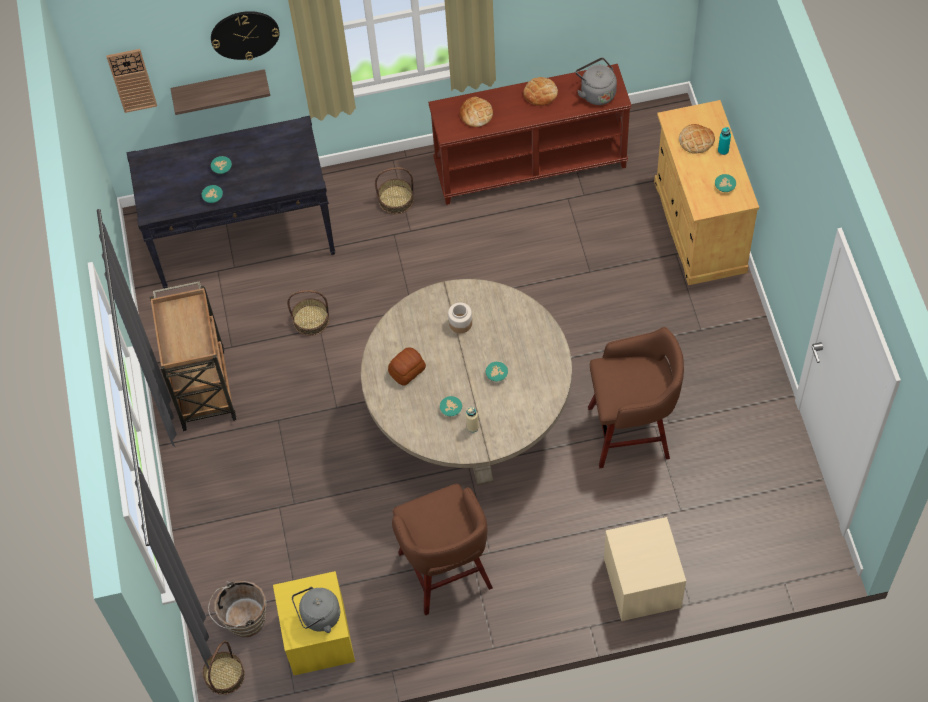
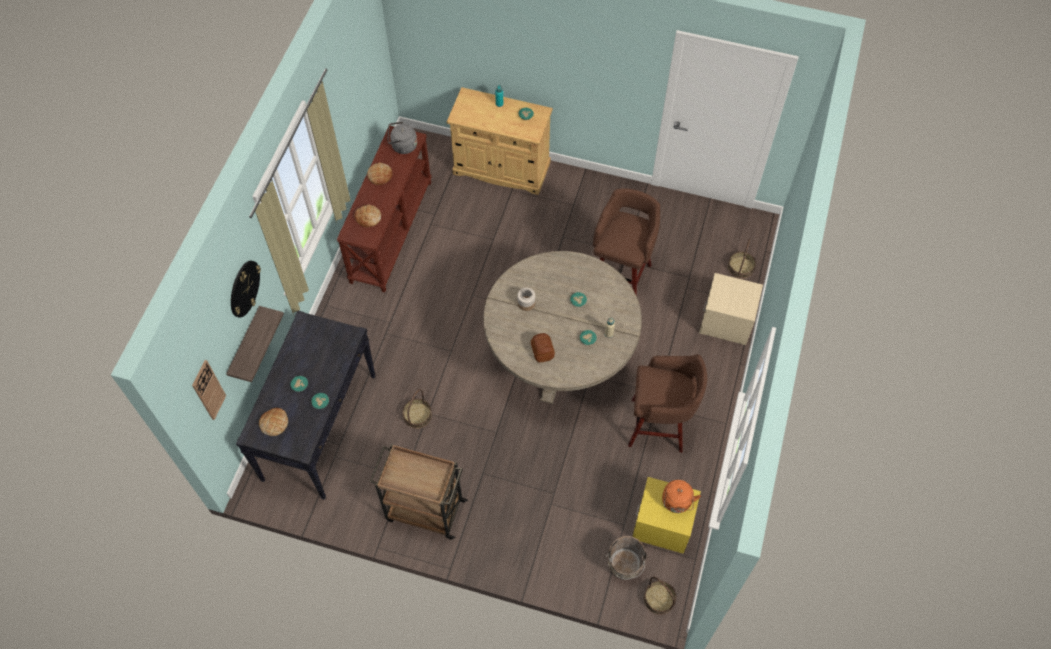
camera: 65 degrees left, 0 degrees up
(318, 617) = (676, 503): grey kettle -> orange kettle
(396, 199) = (359, 319): basket -> basket (740, 267)
(696, 141) = (482, 113): bread -> bread (274, 423)

